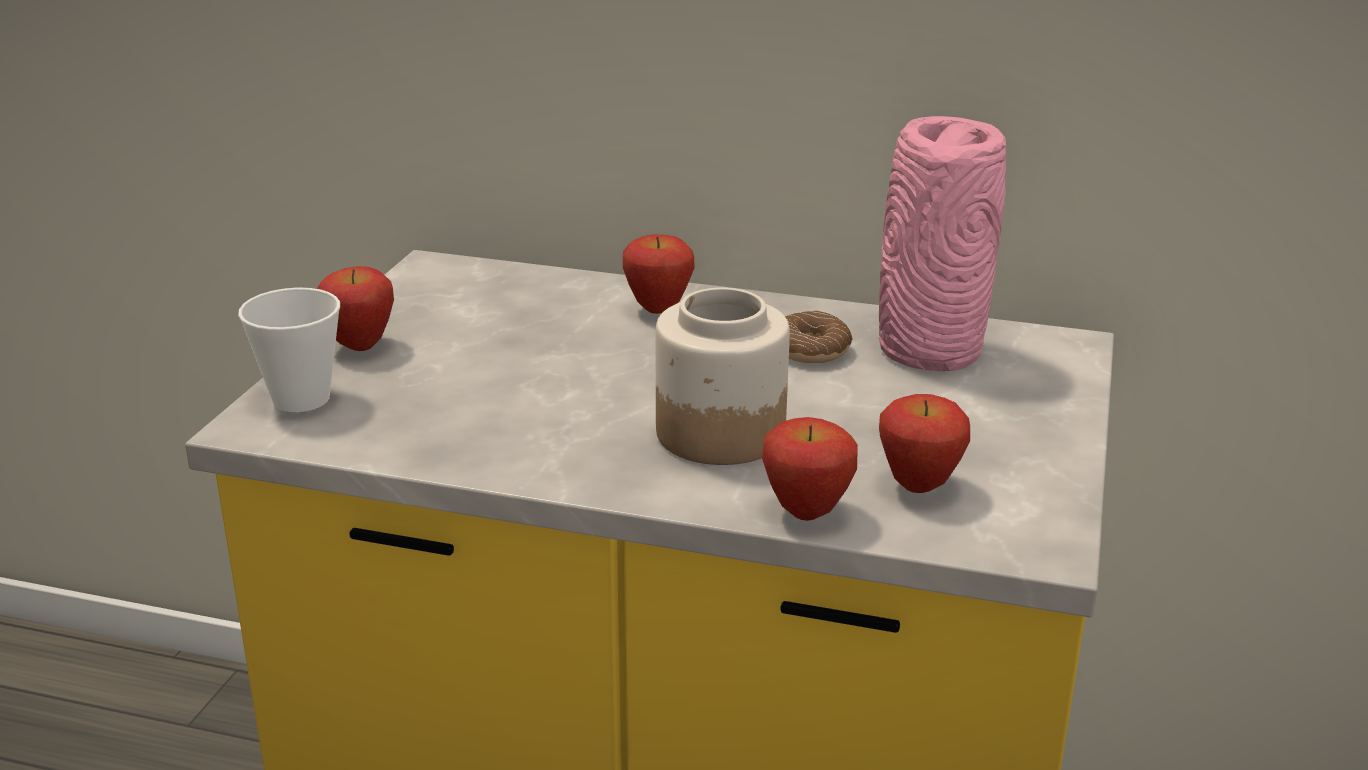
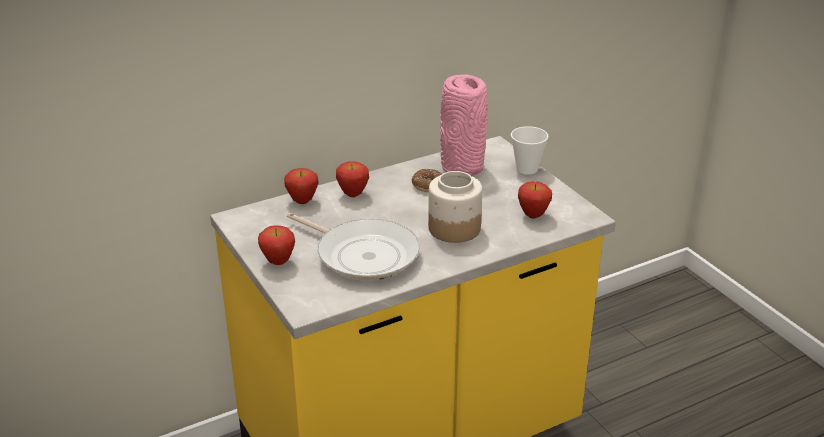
camera: 45 degrees left, 5 degrees up
(301, 399) = (300, 291): cup -> cup (527, 169)
(493, 396) = (363, 254): none -> frying pan
(807, 512) = (519, 239): apple -> apple (302, 201)

